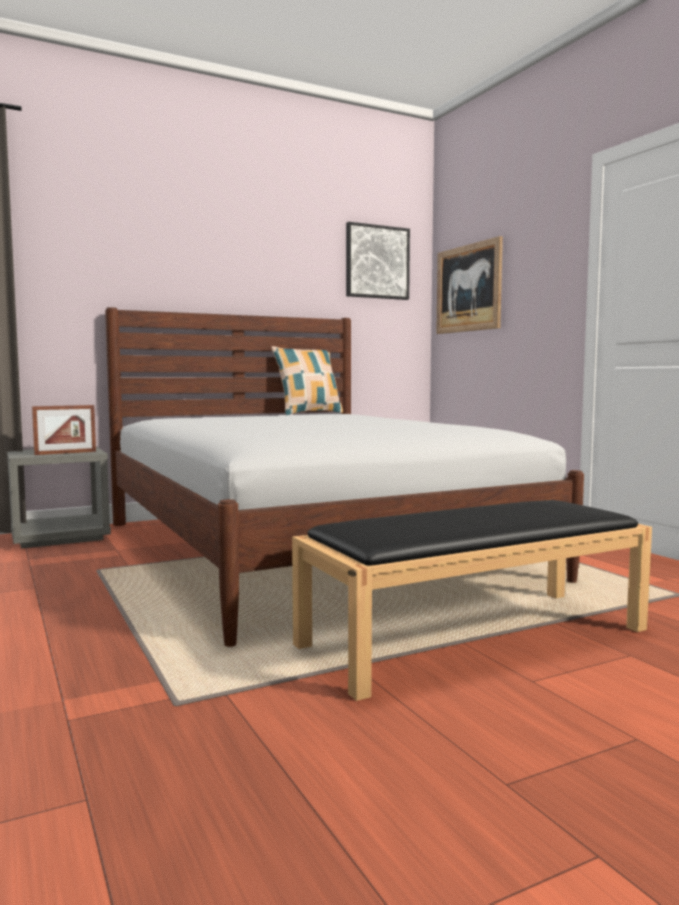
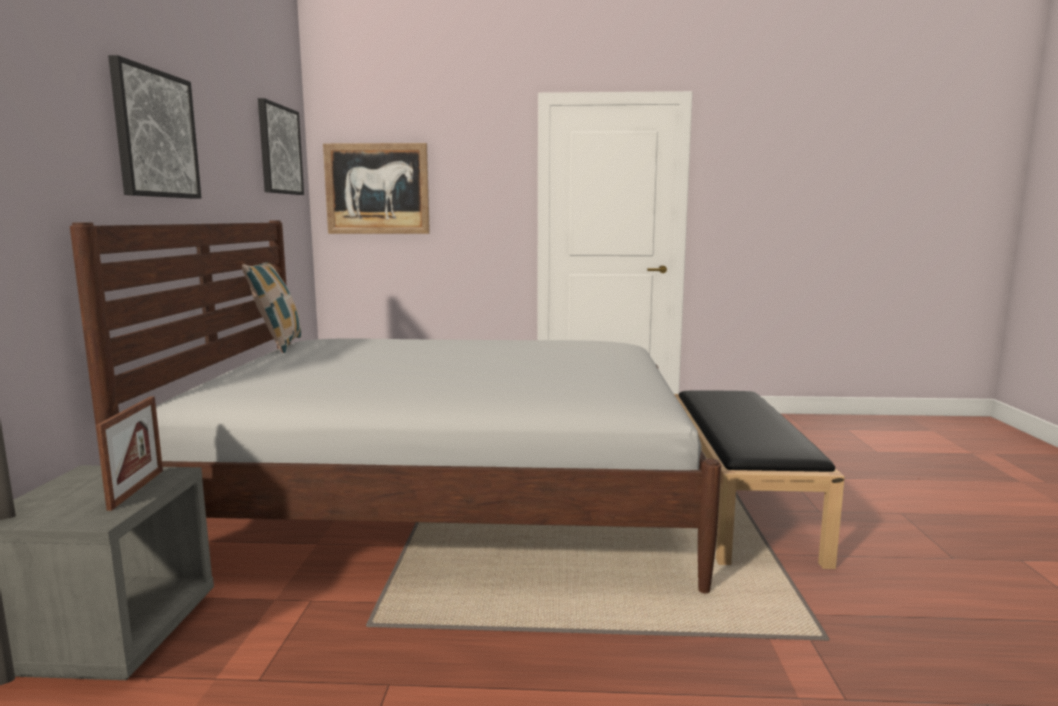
camera: 60 degrees left, 5 degrees up
(204, 256) = (155, 134): none -> picture

